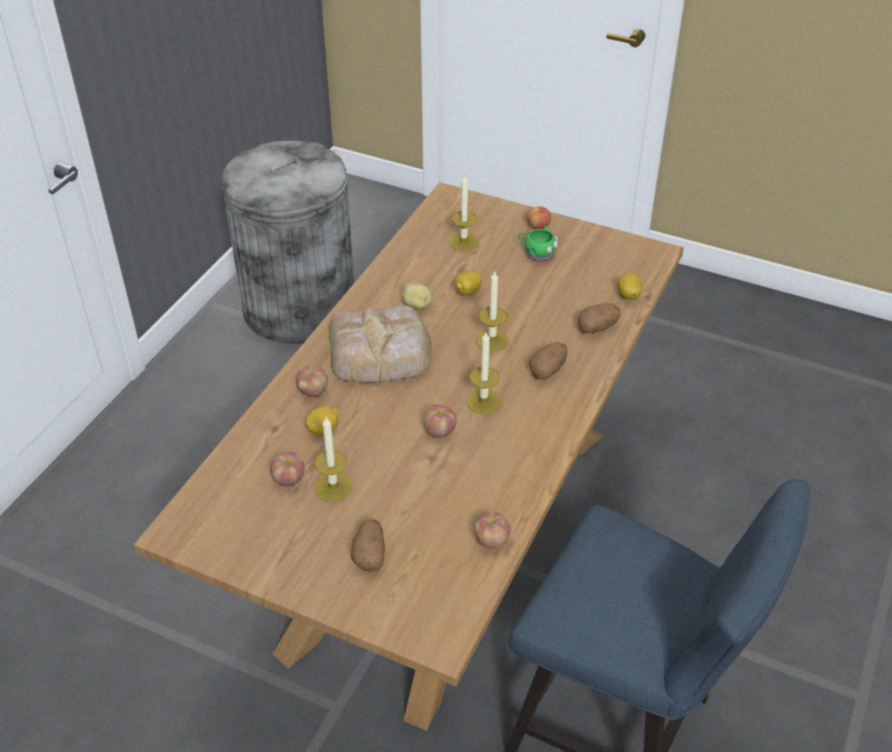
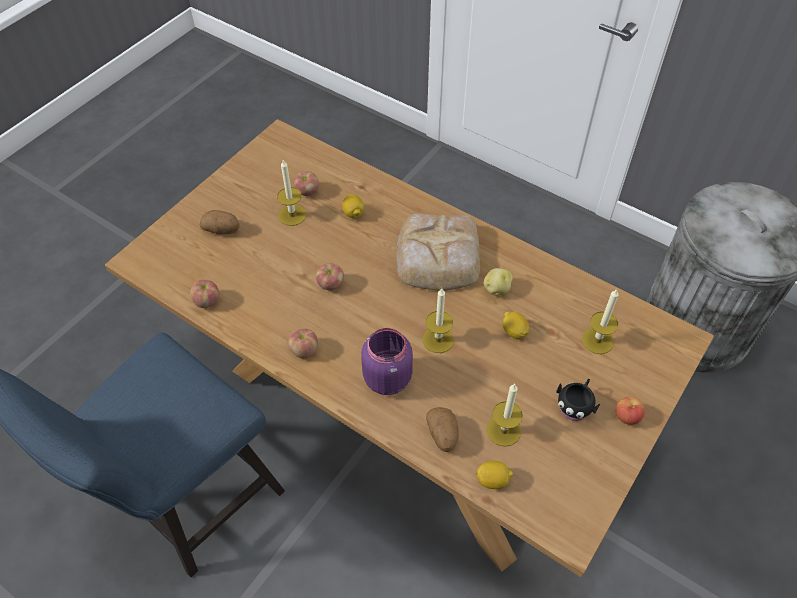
camera: 100 degrees right, 10 degrees up
(313, 392) = (396, 210): apple -> apple (304, 350)
(483, 401) = (358, 320): candle -> candle (503, 430)
(537, 253) = (575, 405): green mug -> black mug
(548, 370) = (388, 377): potato -> purple jar

